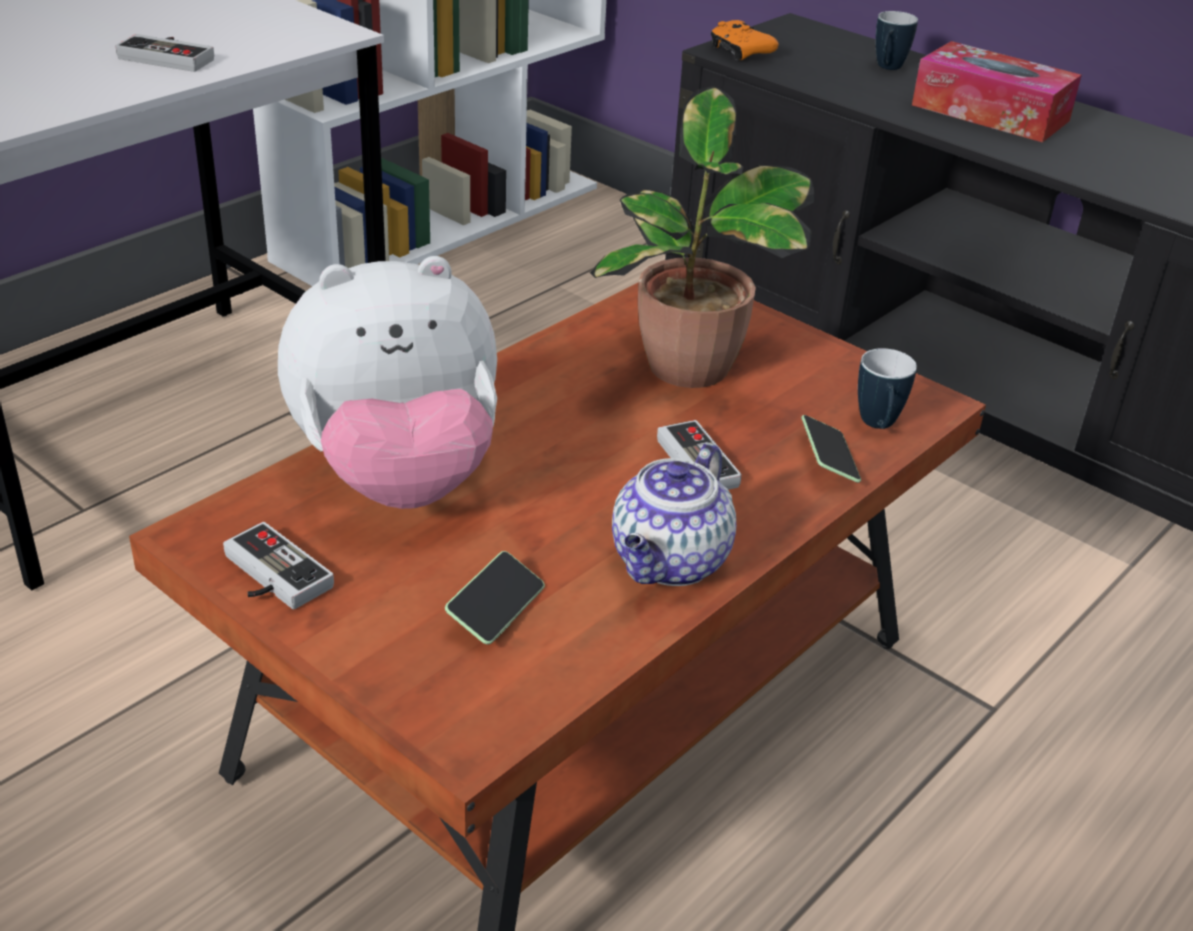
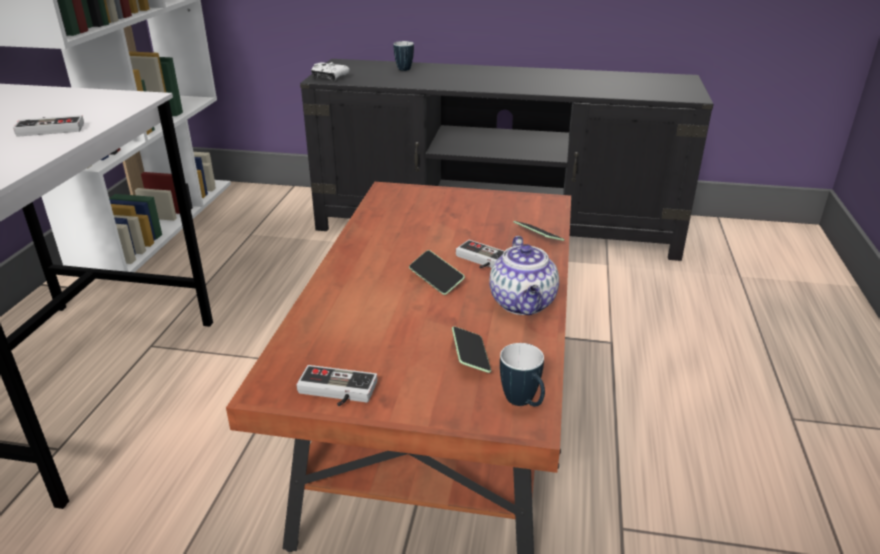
camera: 30 degrees left, 5 degrees down
(398, 477) = (349, 318): plush toy -> none
(583, 467) = (436, 279): none -> phone
(690, 370) = (435, 222): potted plant -> none
(740, 51) = (329, 77): orange game controller -> white game controller
(878, 427) = (541, 218): mug -> mug (523, 403)
(990, 113) = (469, 77): tissue box -> none

